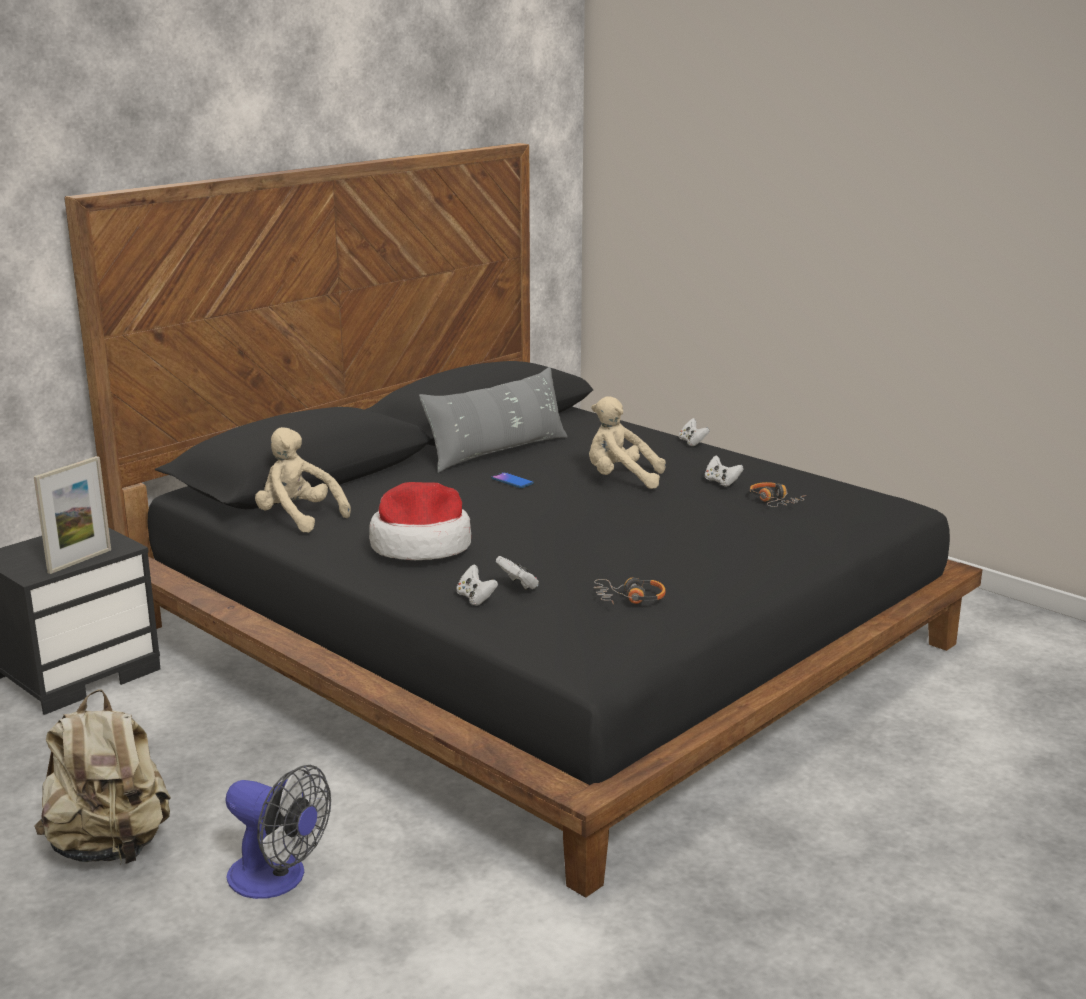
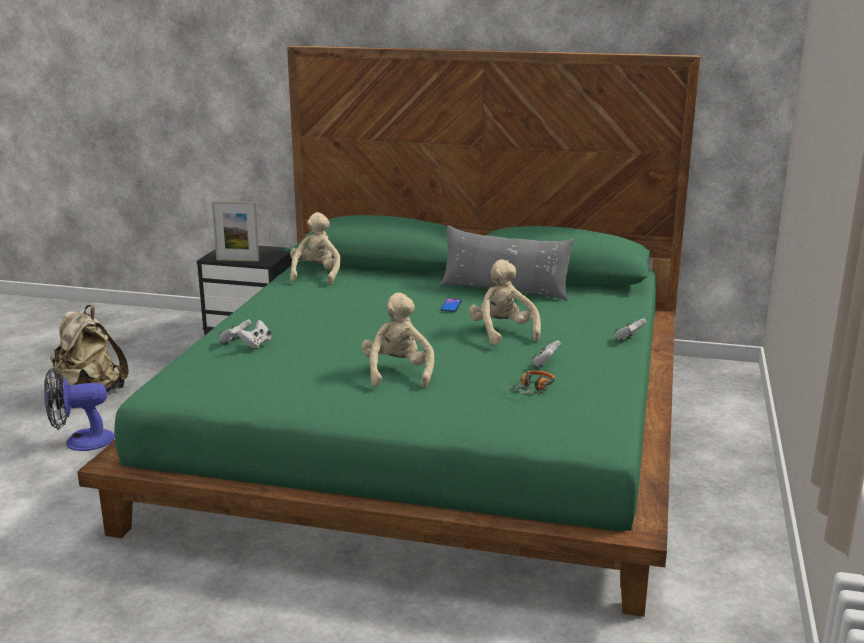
camera: 60 degrees right, 0 degrees up
(278, 879) = (81, 441): fan -> fan turned 75 degrees clockwise
(421, 545) = (302, 309): hat -> none
(542, 638) = (432, 431): black bed -> green bed
(629, 599) = (271, 379): headphones -> none
(674, 542) = (398, 373): none -> beige plush toy

